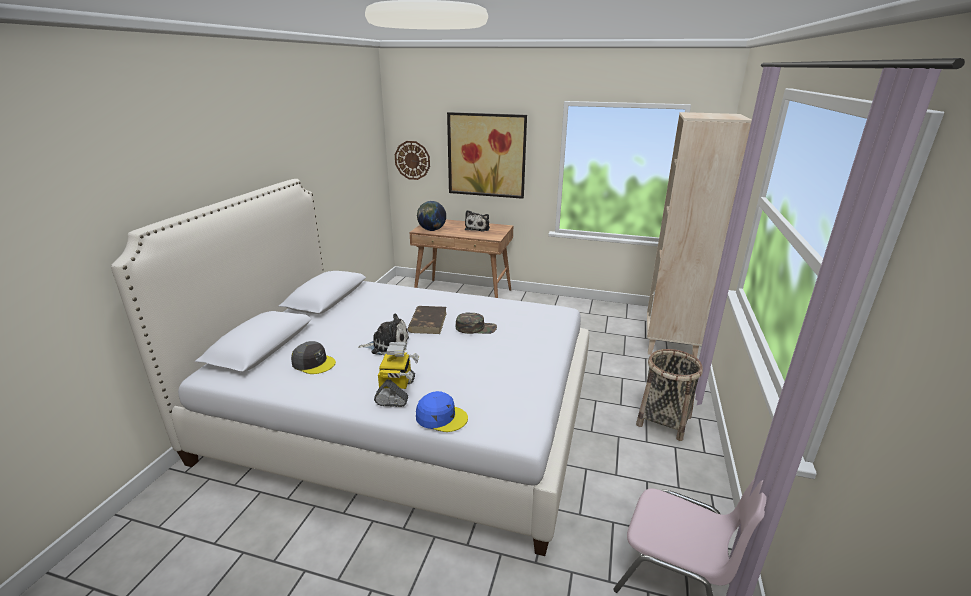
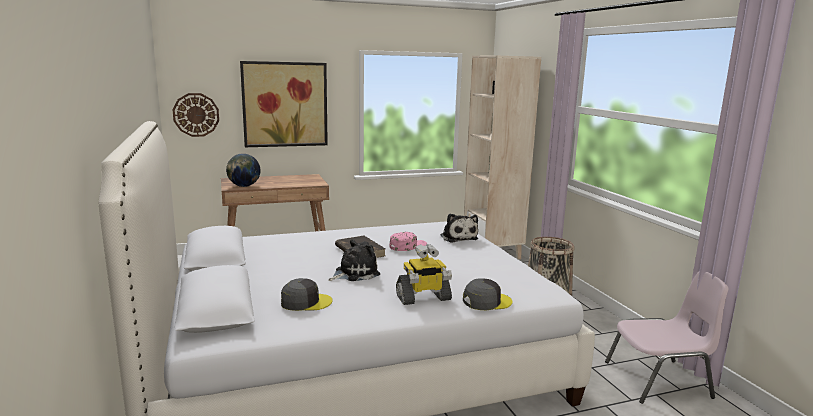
camera: 35 degrees left, 10 degrees down
(397, 392) = (423, 298): toy robot -> toy robot turned 105 degrees clockwise
(441, 417) = (486, 301): blue cap -> grey cap
(476, 328) = (407, 246): green cap -> pink cap
(478, 228) = (290, 179): plush toy -> plush toy (458, 237)

